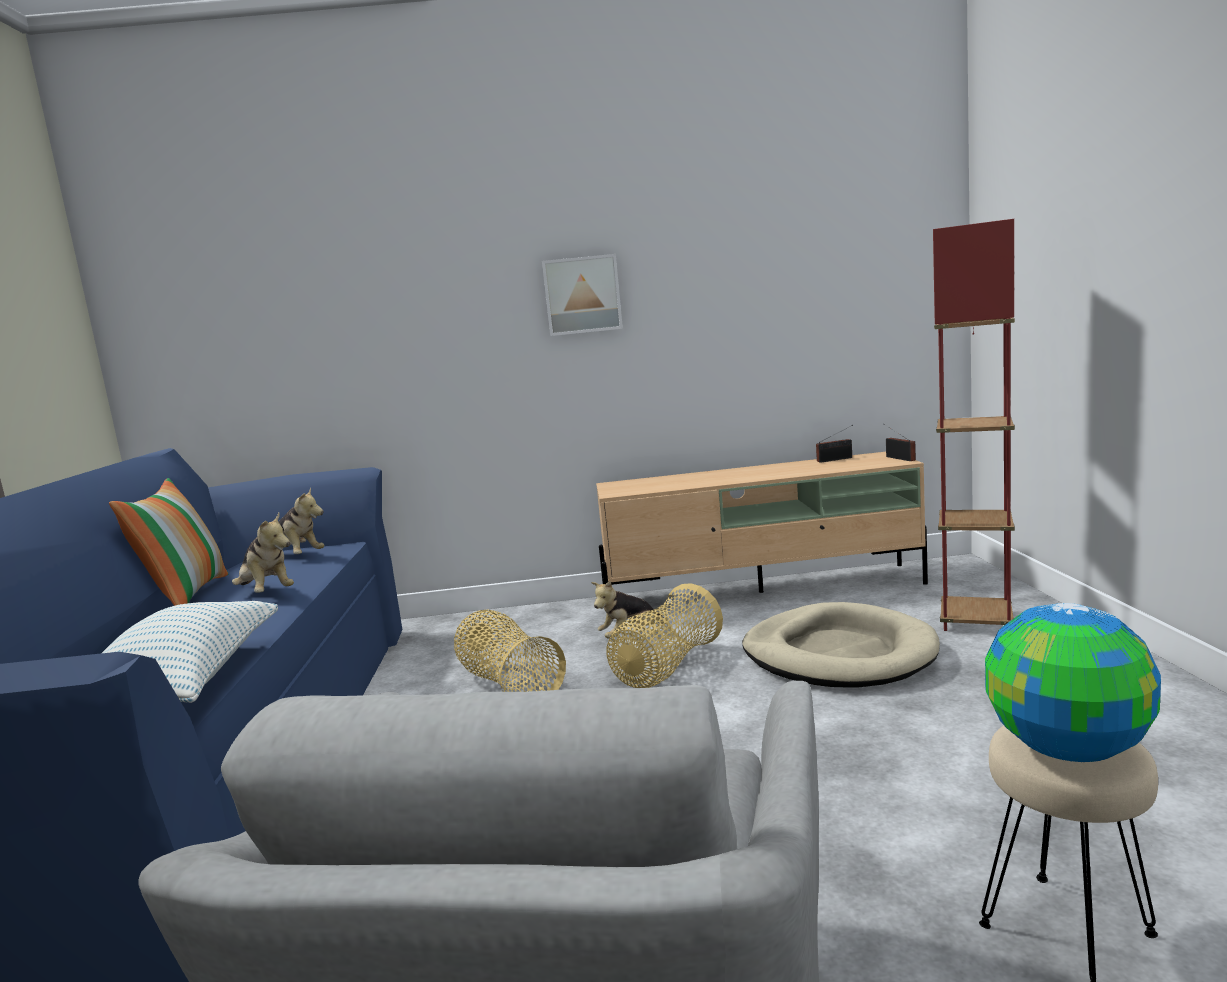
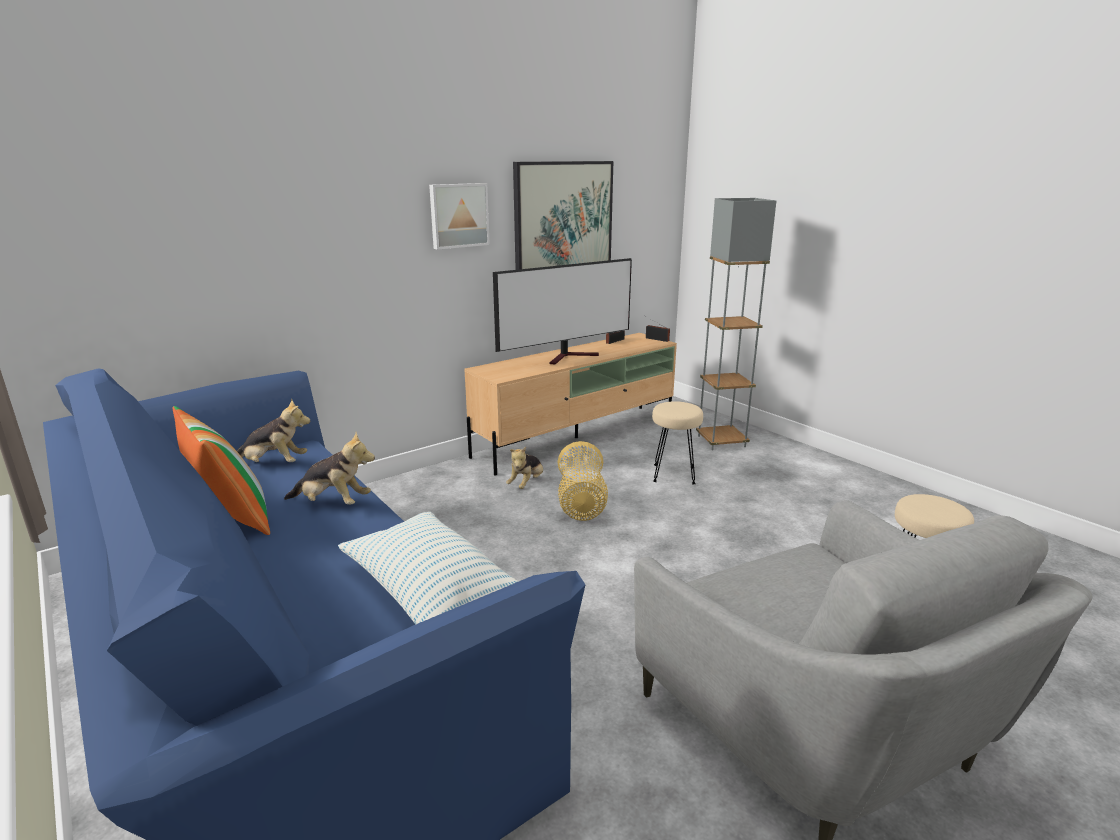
camera: 35 degrees left, 10 degrees up
(508, 685) = (484, 537): basket -> none
(740, 475) = (570, 356): none -> television
(741, 298) = (563, 223): none -> picture
(838, 654) = (673, 474): beige dog bed -> beige stool
(976, 621) = (721, 441): red floor lamp -> grey floor lamp
(1069, 750) = (939, 510): globe -> none

